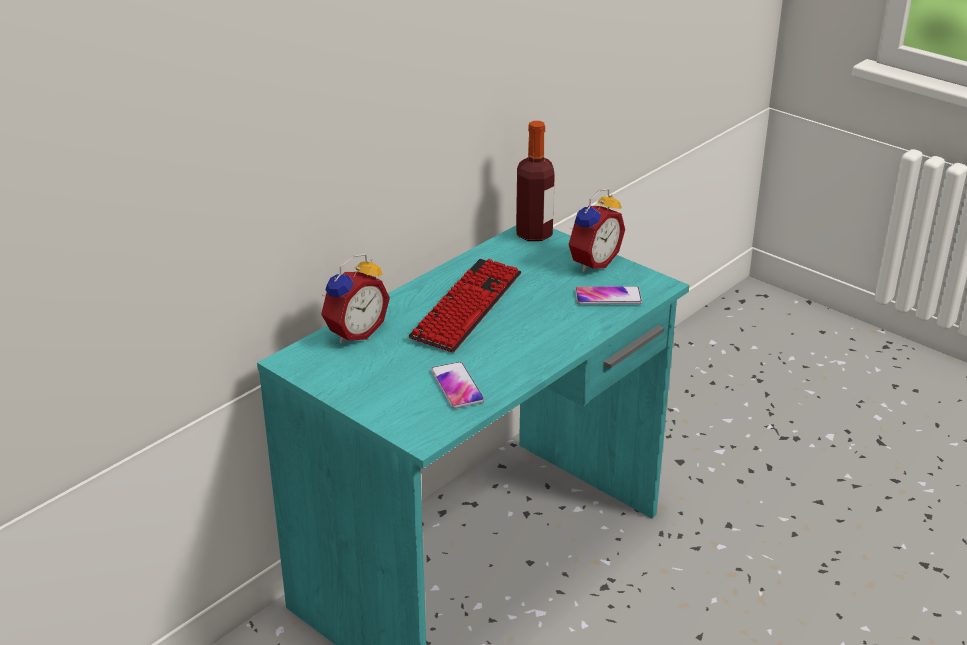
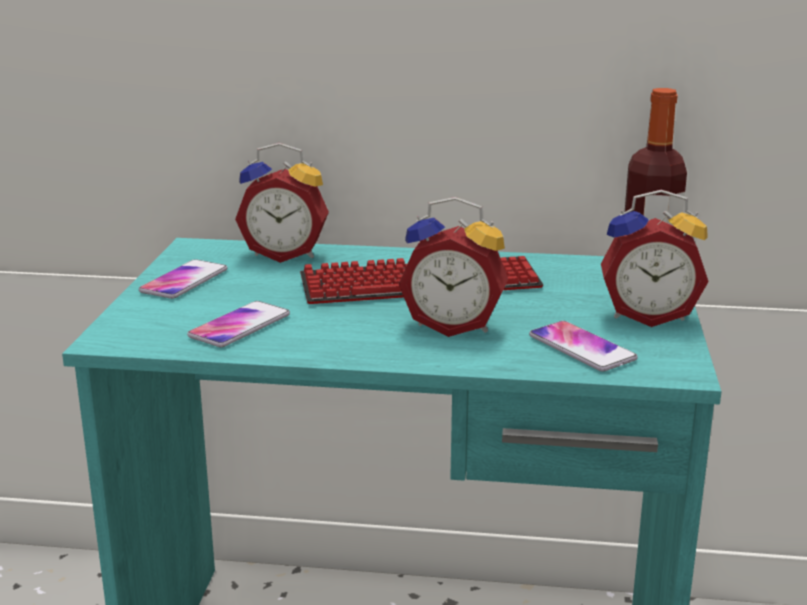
camera: 55 degrees right, 10 degrees down
(354, 383) = (184, 281): none -> phone
(538, 319) = (454, 325): none -> alarm clock

